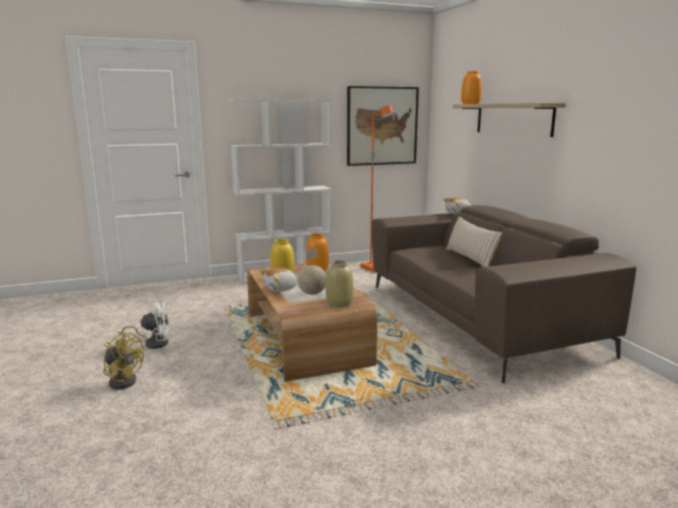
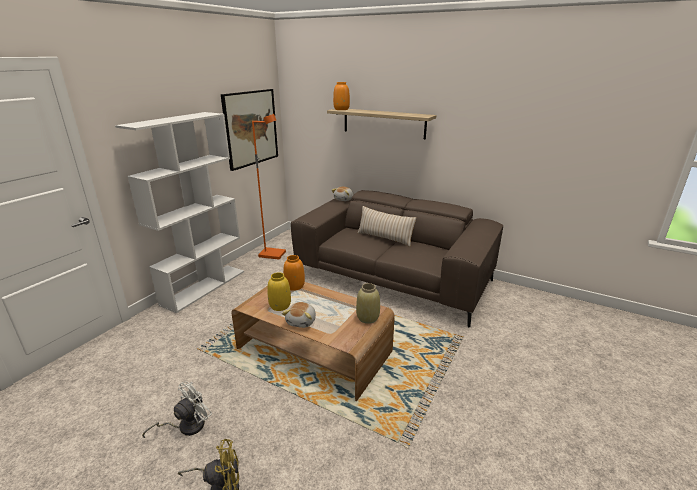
camera: 40 degrees left, 10 degrees up
(312, 293) = (333, 316): globe -> none

